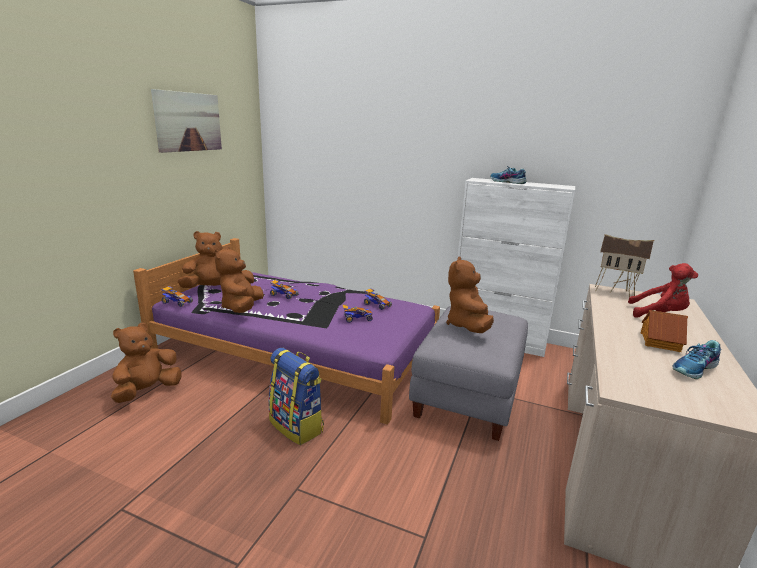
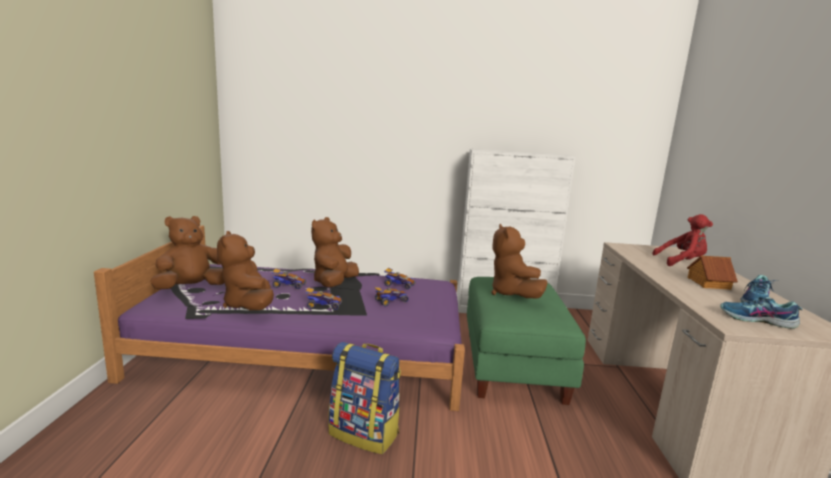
camera: 20 degrees left, 5 degrees down
(147, 391) = (141, 431): brown plush toy -> brown plush toy (334, 283)
(177, 302) = (156, 309): toy car -> toy car (323, 306)
(188, 122) = (150, 81): picture -> none
(467, 393) = (511, 364): grey ottoman -> green ottoman
(507, 182) = (509, 151): shoe -> shoe (757, 320)
(615, 291) = (630, 246): toy house -> none

